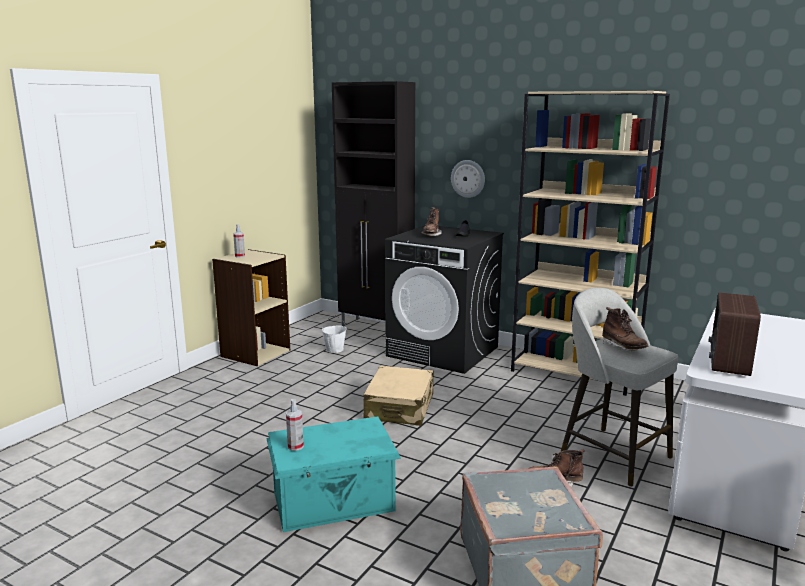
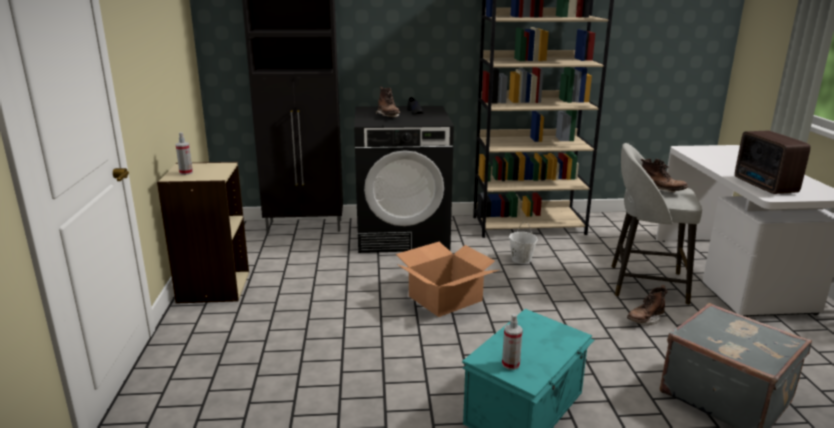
camera: 35 degrees left, 5 degrees up
(335, 349) = (297, 259): white bucket -> white bucket (521, 259)
(399, 407) = (444, 298): beige suitcase -> cardboard box
(468, 178) = (399, 53): wall clock -> none

